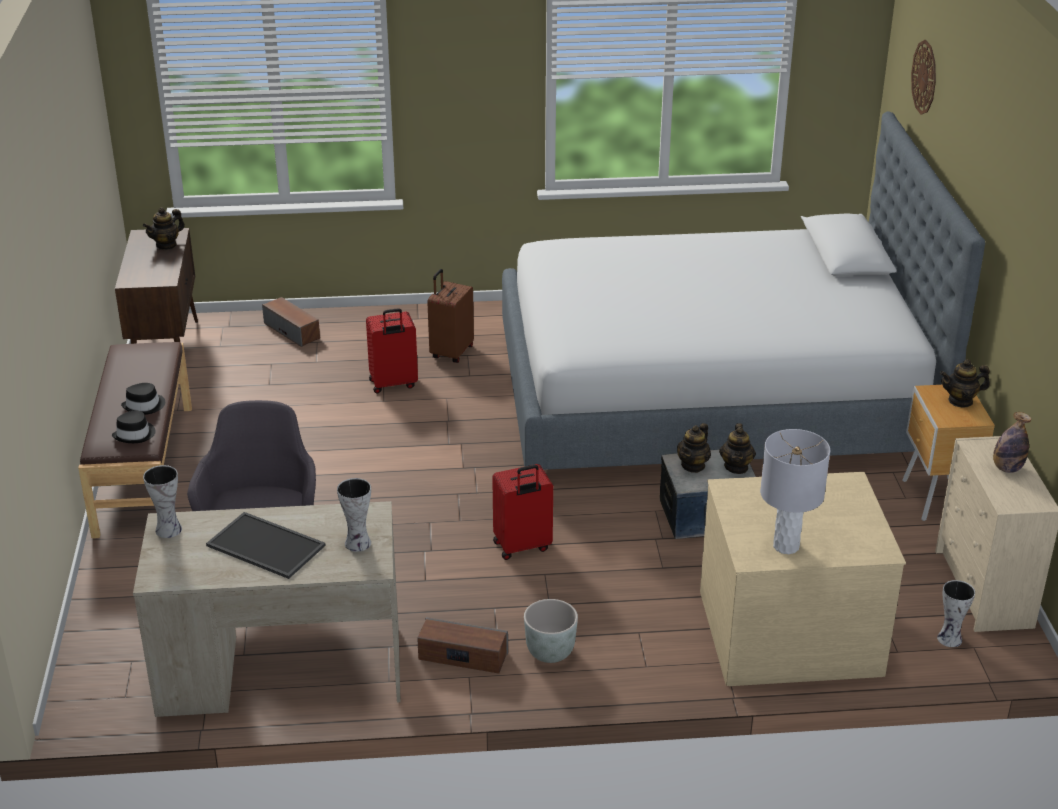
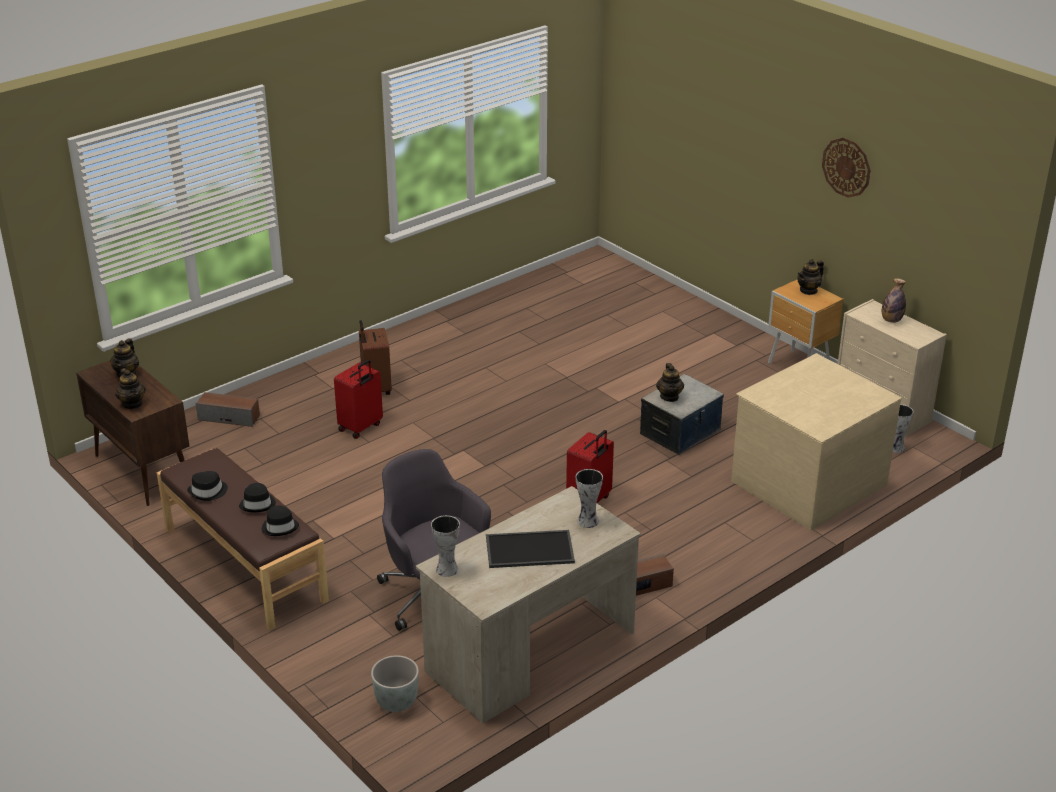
camera: 35 degrees left, 0 degrees up
(121, 378) = (208, 492): none -> black hat
(550, 652) = (686, 558): grey planter -> grey planter (396, 702)
(711, 397) = (593, 354): bed -> none
(736, 467) = (696, 387): teapot -> teapot (132, 404)
(785, 546) = (829, 415): grey table lamp -> none
(924, 77) = (671, 70): wall clock -> wall clock (846, 167)

